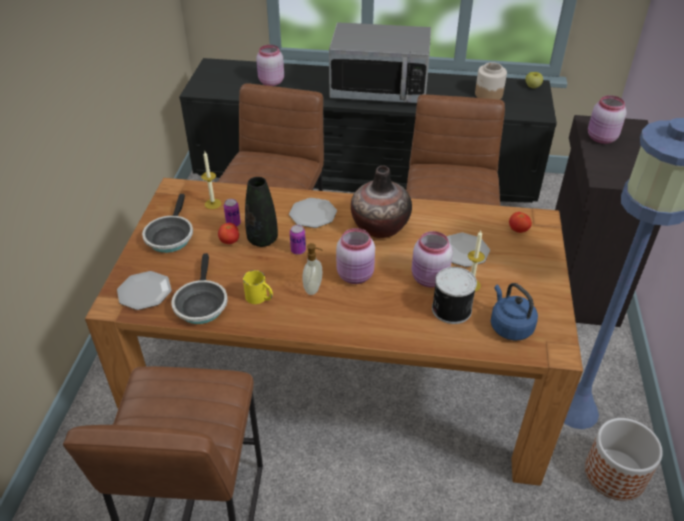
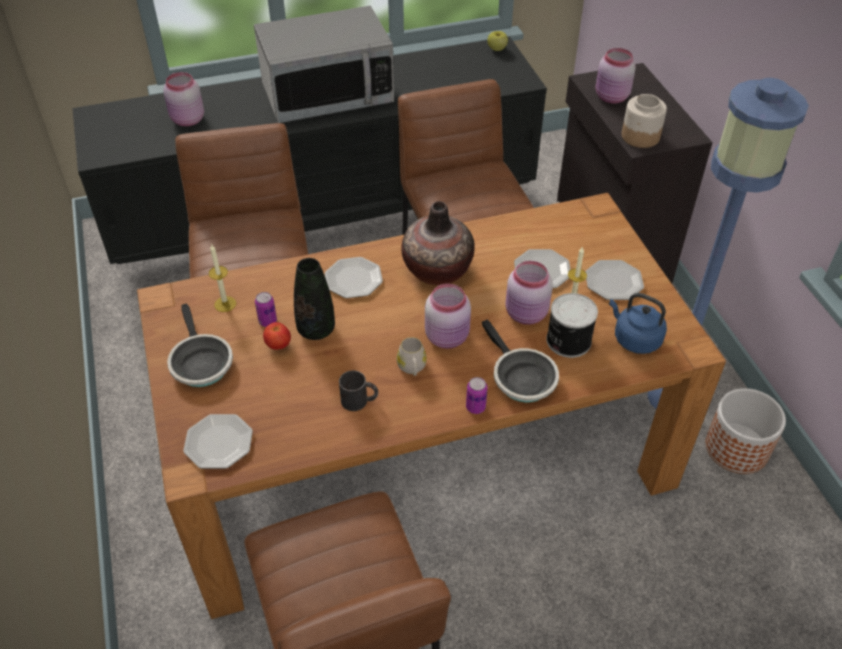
camera: 25 degrees left, 5 degrees up
(201, 303) = (296, 432): frying pan -> frying pan (520, 377)
(260, 298) = (359, 401): yellow mug -> black mug
(298, 250) = (365, 329): can -> can (475, 407)
(313, 288) = (412, 368): soap dispenser -> white mug
(488, 94) = (455, 71): jar -> jar (640, 136)
(518, 230) = (581, 228): tomato -> none
(519, 278) = (613, 282): none -> plate

